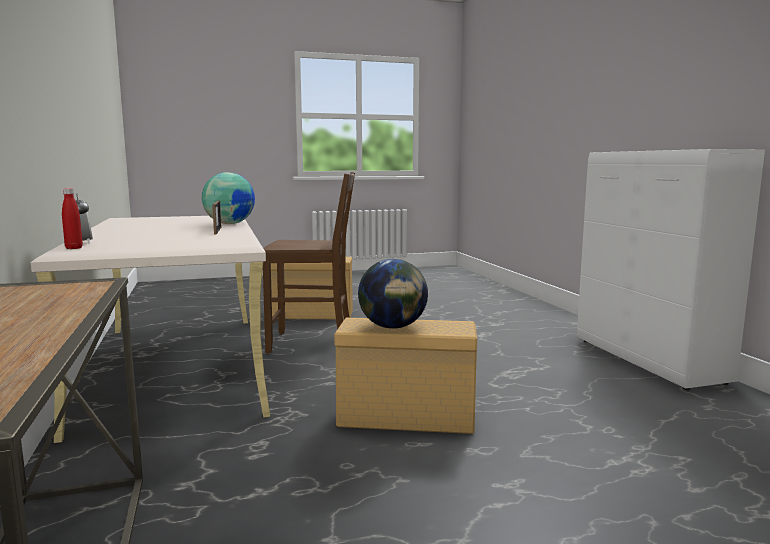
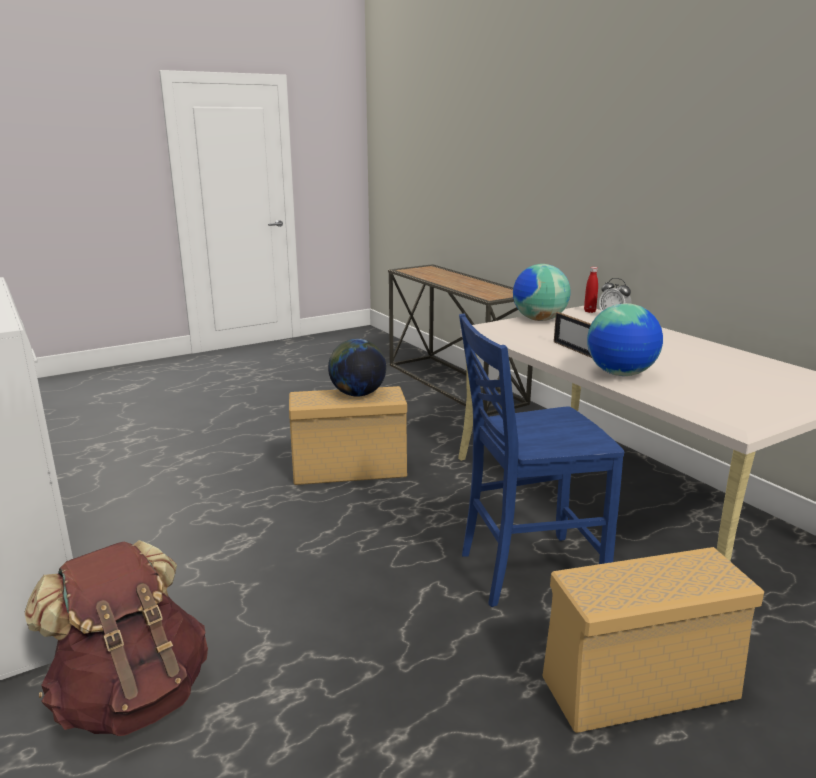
camera: 165 degrees right, 10 degrees up
(166, 245) = (539, 320): none -> globe
(313, 343) = (527, 571): brown chair -> blue chair
(541, 329) = (132, 697): none -> brown backpack

